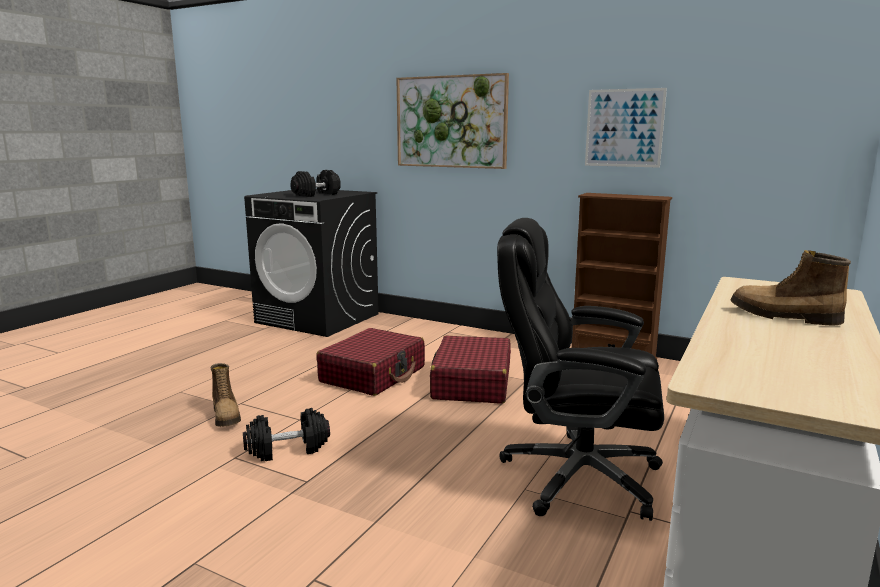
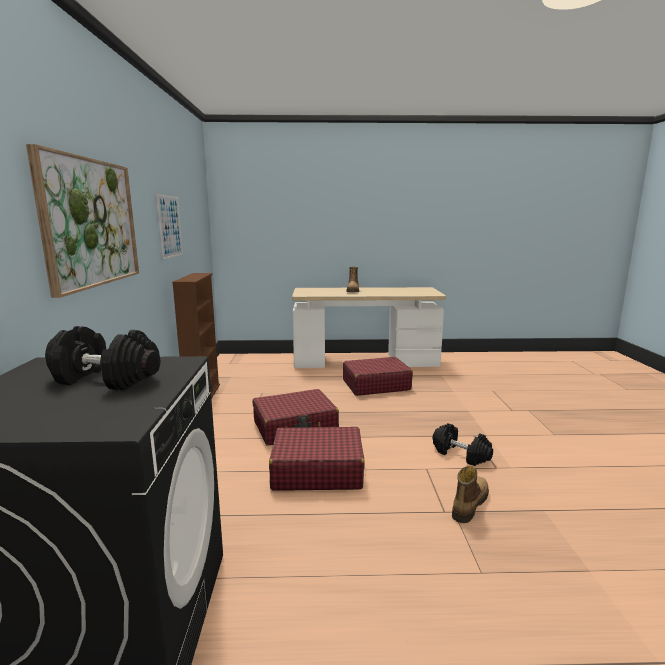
camera: 120 degrees left, 0 degrees up
(576, 476) = (375, 385): black office chair -> red suitcase

